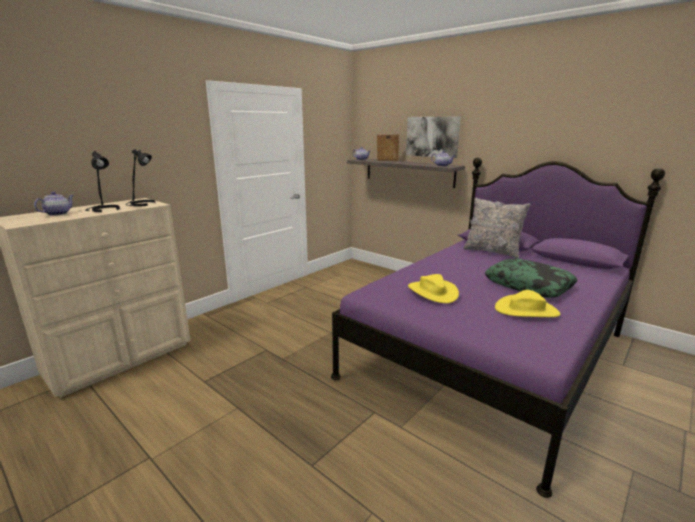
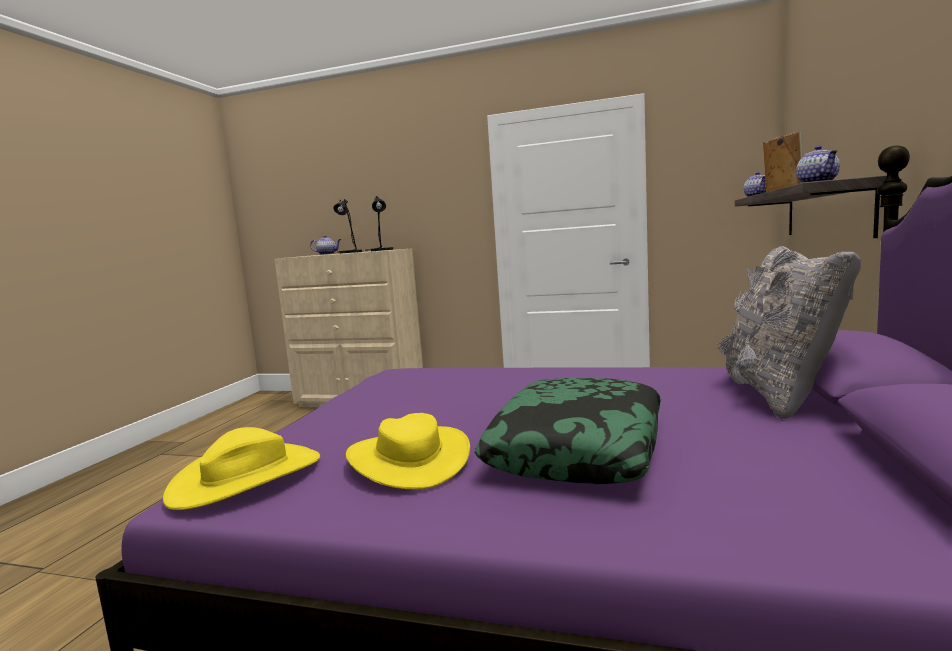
camera: 65 degrees right, 10 degrees down
(432, 136) = (851, 119): picture -> none
(432, 292) = (427, 390): yellow hat -> yellow hat (247, 477)

